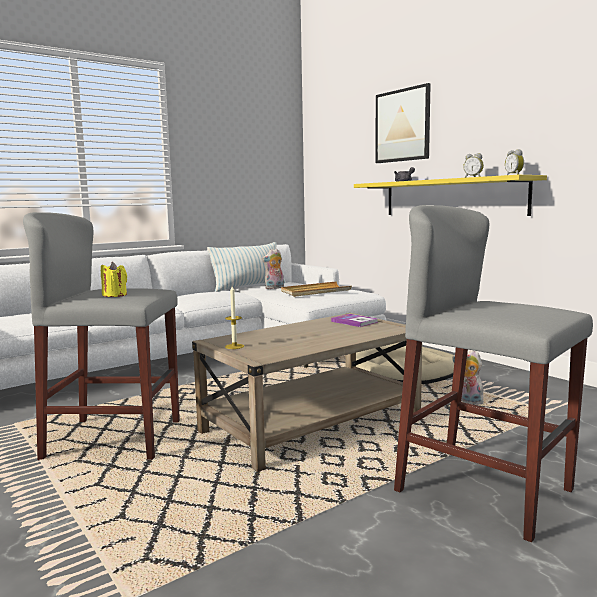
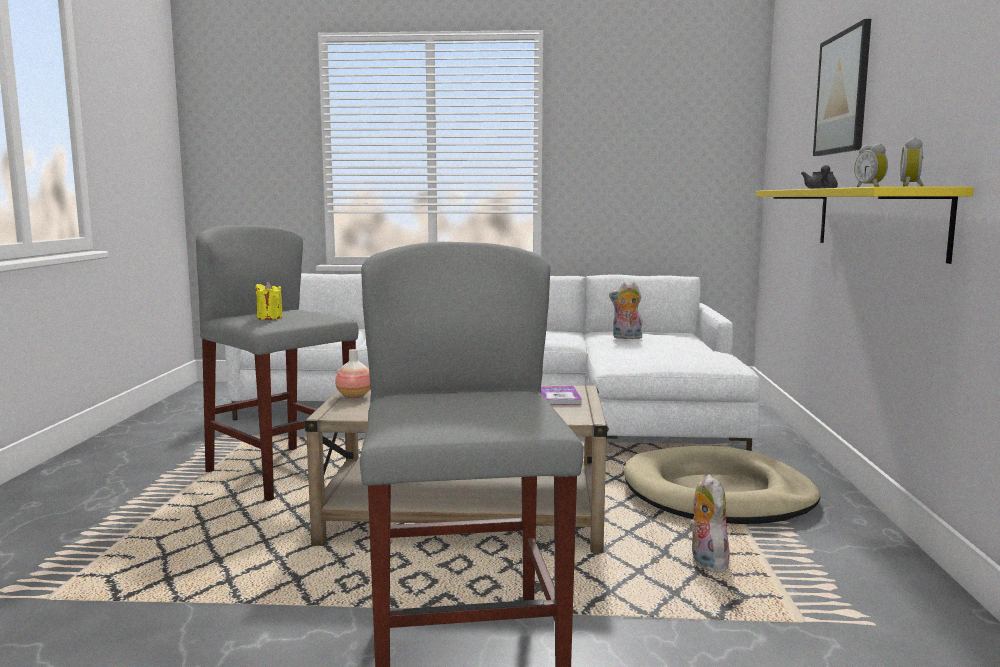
camera: 40 degrees right, 0 degrees up
(234, 346) = (354, 396): candle -> vase
(248, 287) = (610, 332): pillow -> none
(315, 292) = (654, 351): beige tray -> none

